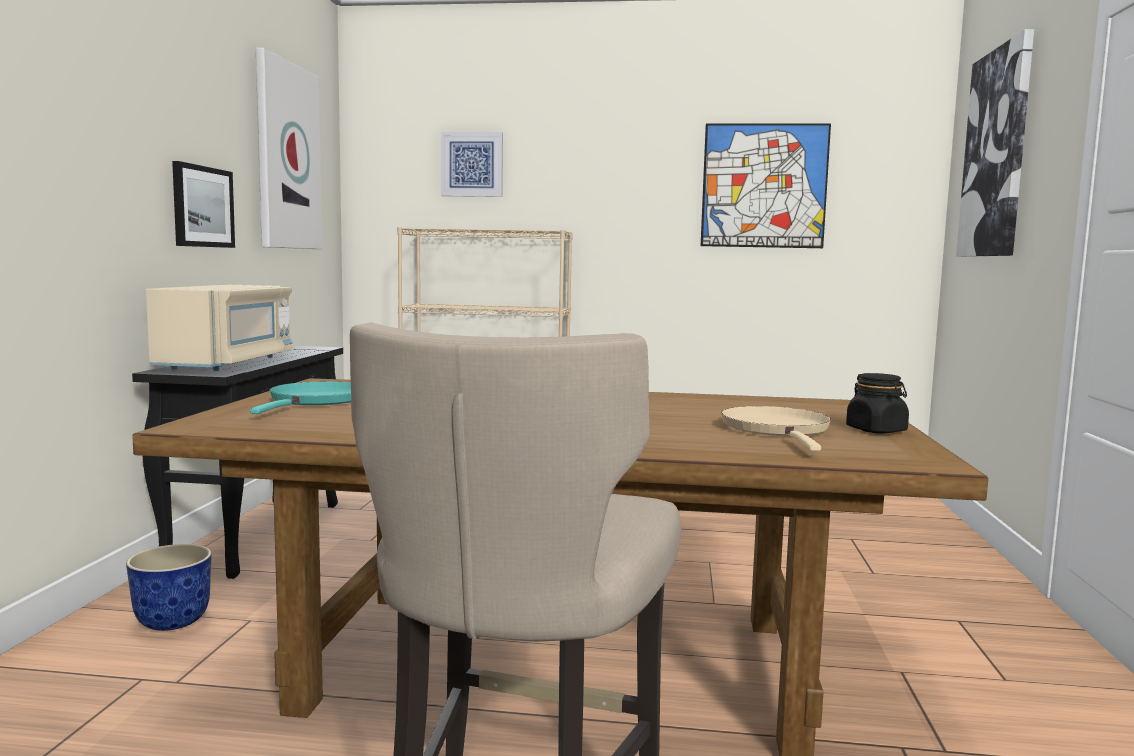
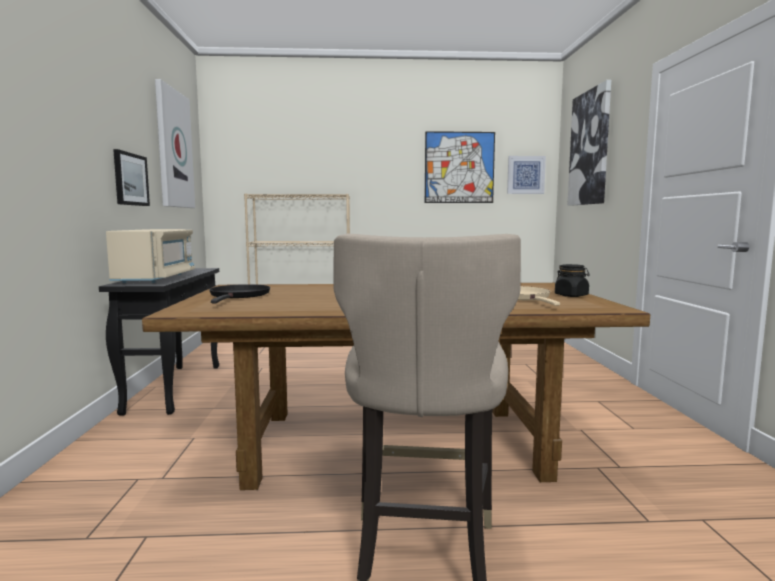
camera: 10 degrees left, 0 degrees up
(172, 621) = (142, 443): planter -> none
(316, 401) = (239, 296): turquoise frying pan -> black frying pan
(472, 164) = (286, 155): picture -> picture (525, 175)

